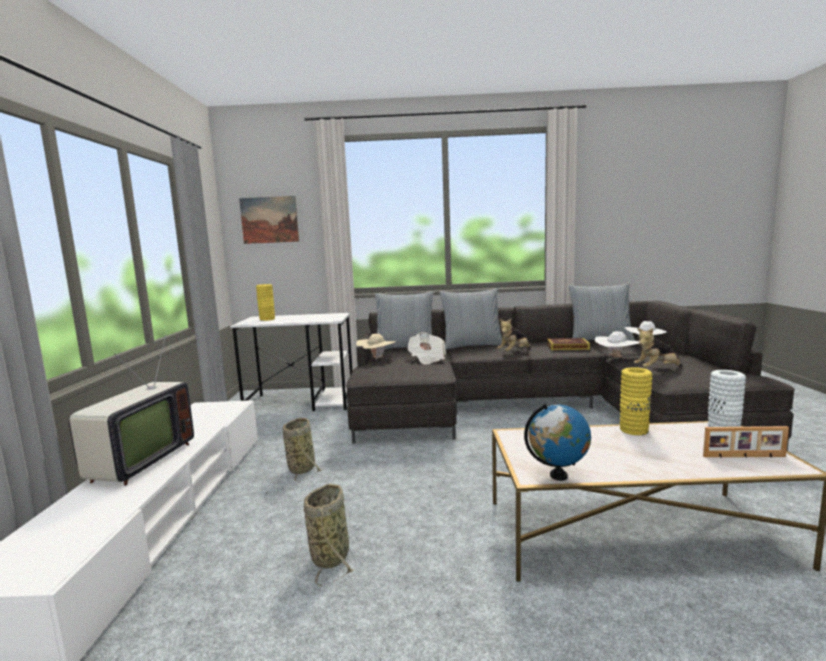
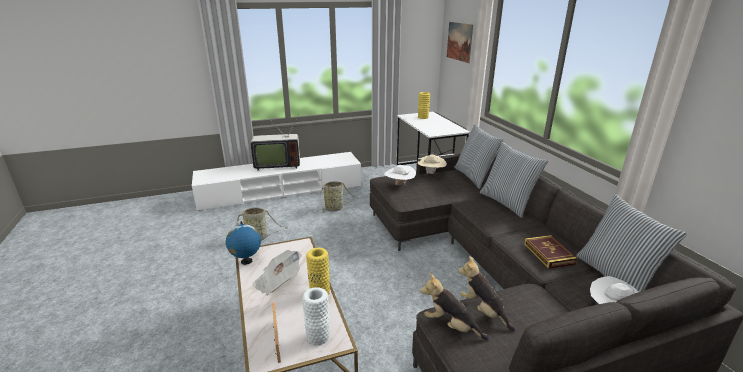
camera: 70 degrees right, 15 degrees up
(427, 359) = (442, 191): newspaper -> newspaper (278, 282)
(514, 352) = (501, 225): plush toy -> plush toy (451, 326)
(617, 358) = (524, 287): white hat -> white hat (399, 185)

